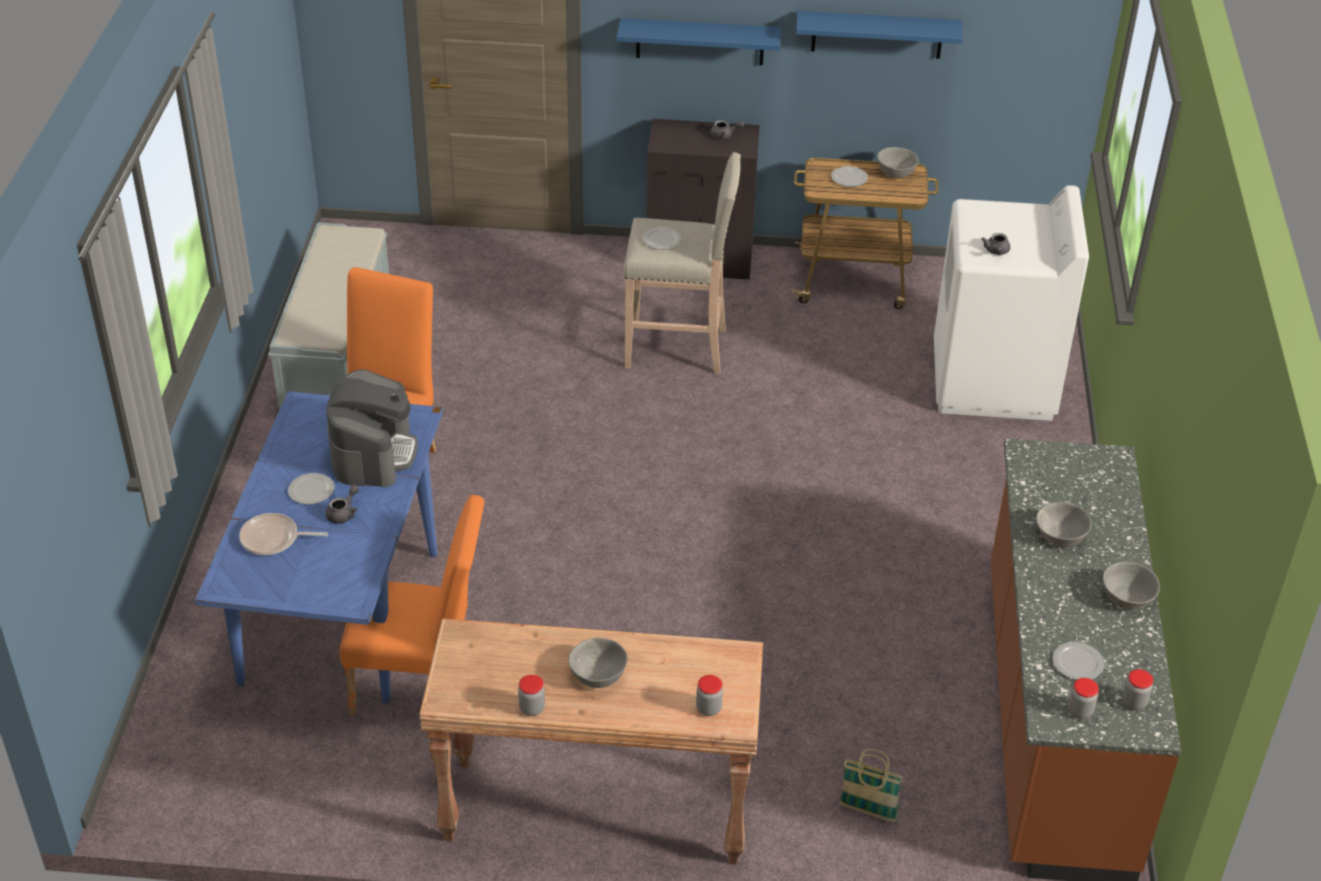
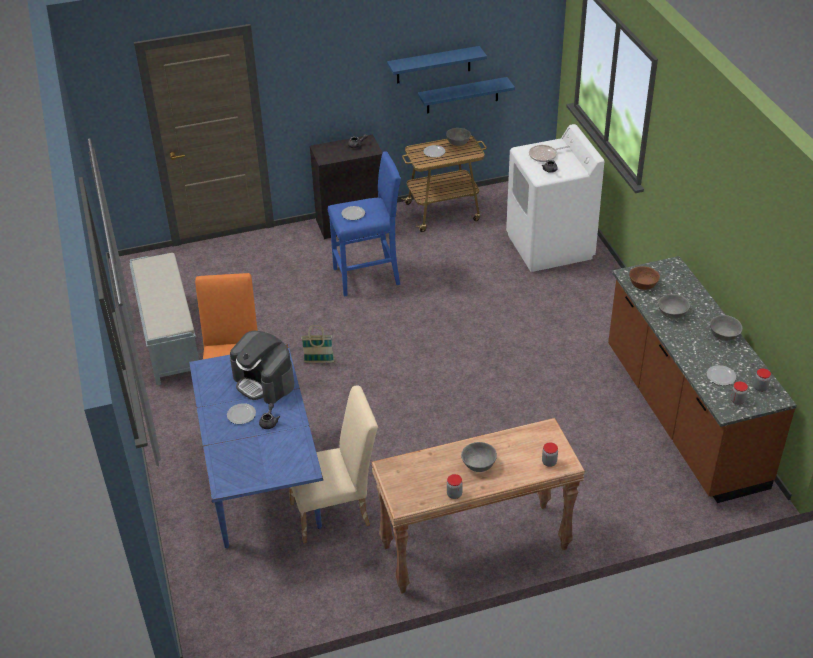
camera: 20 degrees left, 0 degrees up
(273, 539) = (236, 449): frying pan -> frying pan (544, 155)
(373, 452) = (264, 382): coffee machine -> coffee machine turned 150 degrees clockwise
(423, 687) = (336, 512): orange chair -> beige chair
(678, 348) = (368, 276): beige stool -> blue stool
(700, 41) = (332, 92): blue shelf -> blue shelf (462, 95)
(867, 811) = (617, 497): basket -> basket (319, 361)
(1041, 475) = (643, 284): none -> brown bowl

